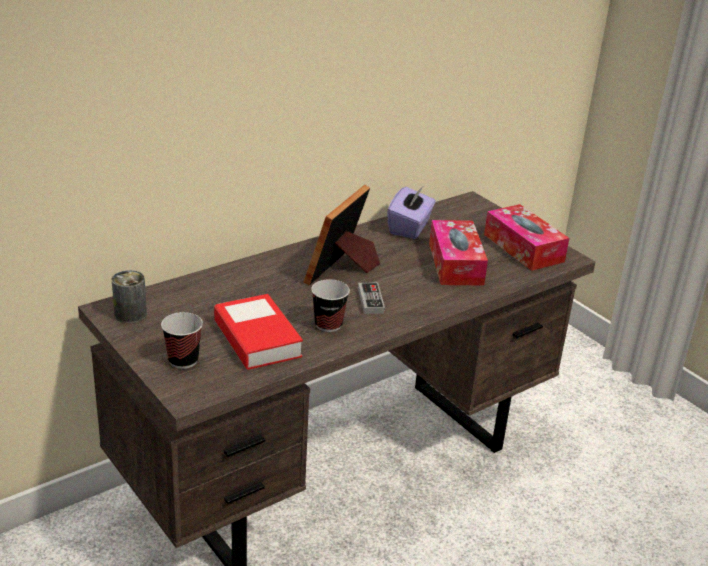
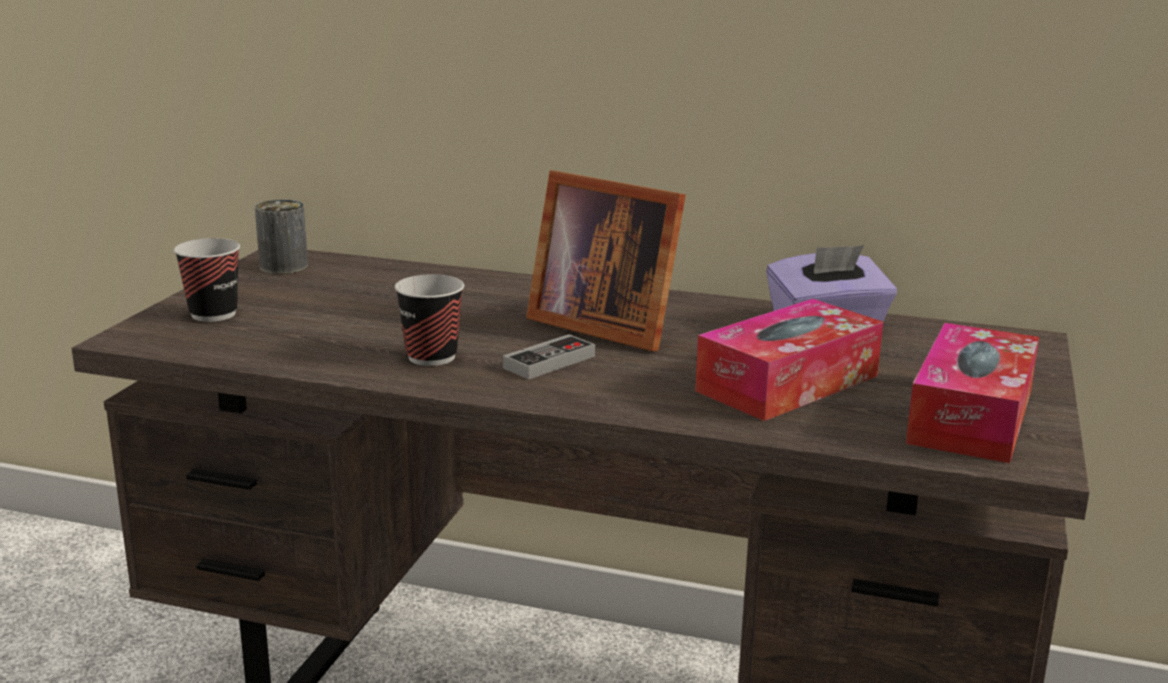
camera: 55 degrees right, 10 degrees down
(257, 338) = (325, 332): book -> none
(343, 270) = (603, 325): picture frame -> picture frame turned 135 degrees counterclockwise

